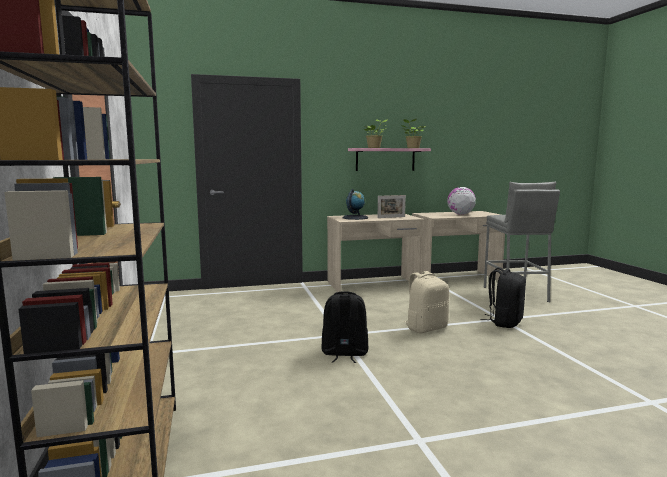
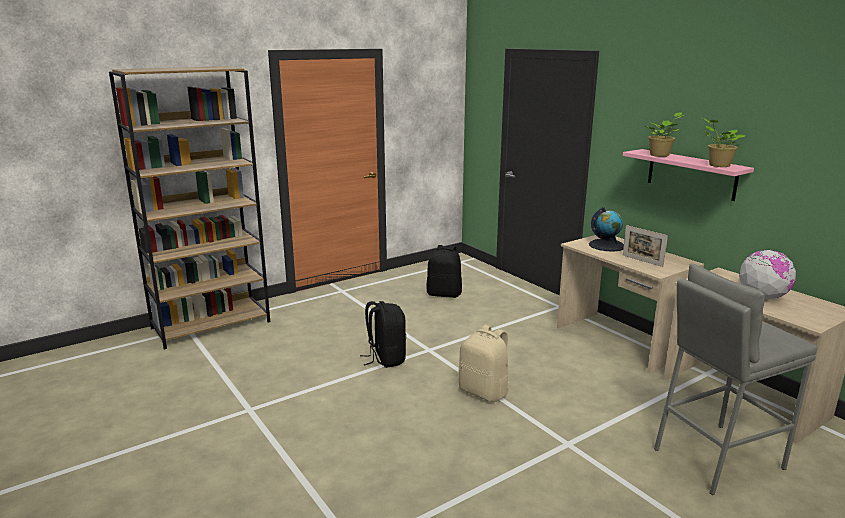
camera: 70 degrees right, 10 degrees up
(504, 322) = (555, 447): black backpack -> black backpack (444, 294)

